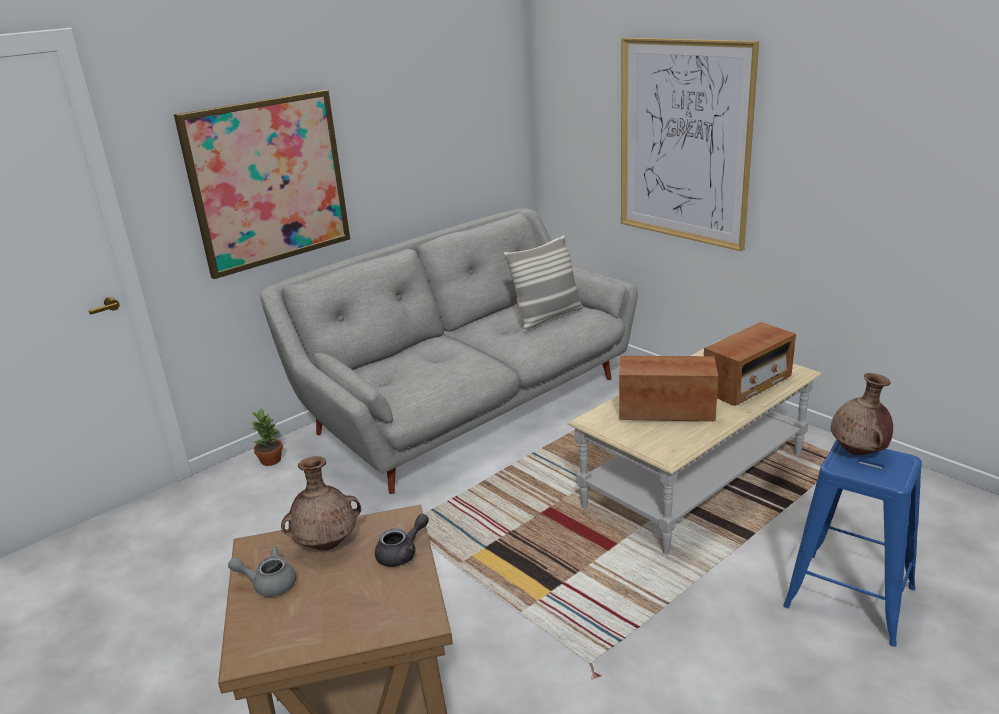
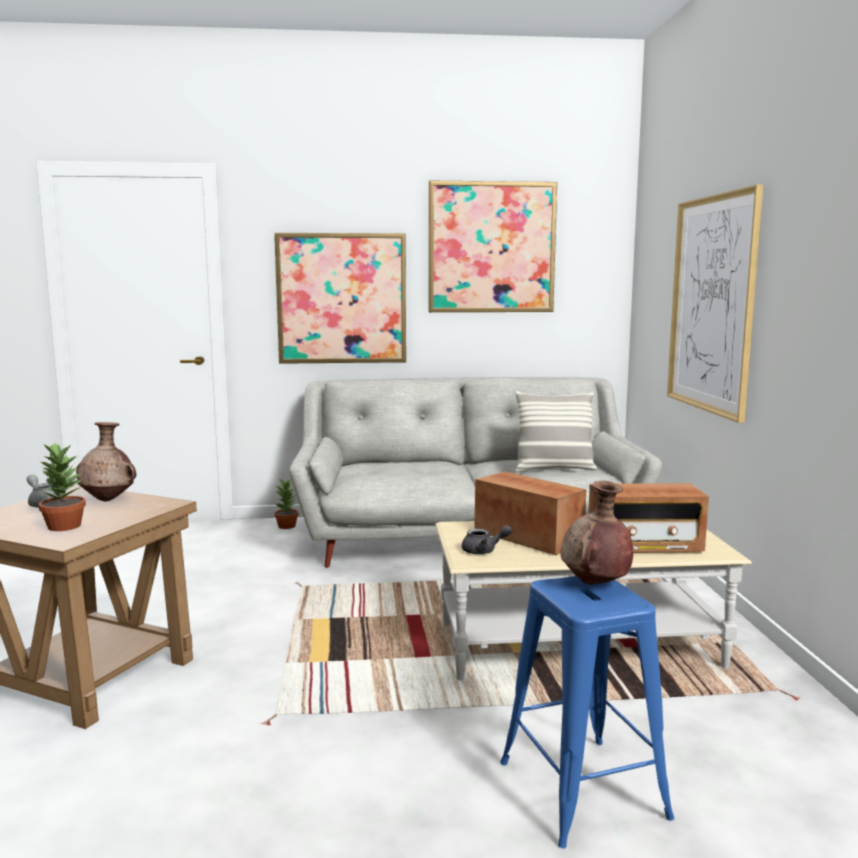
camera: 35 degrees right, 15 degrees down
(371, 603) = (63, 526): none -> potted plant
(402, 553) = (130, 515): grey teapot -> grey teapot (483, 551)
(411, 90) = (491, 247): none -> picture

